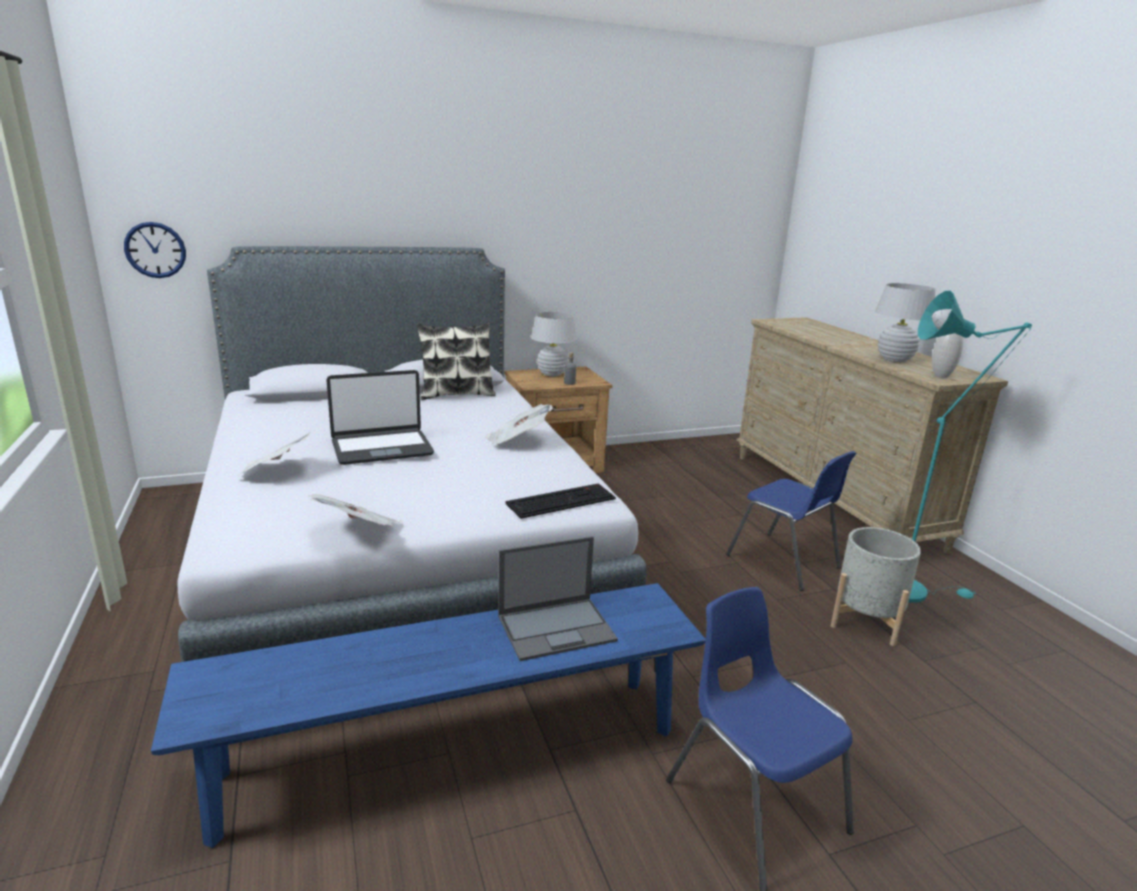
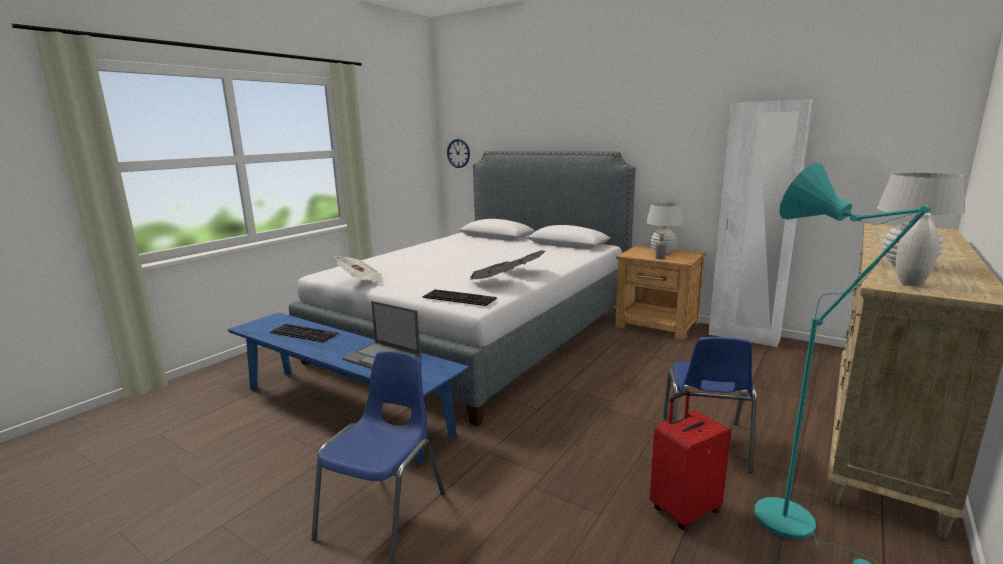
camera: 55 degrees right, 5 degrees down
(275, 472) = (398, 258): newspaper -> newspaper (492, 283)
(348, 664) = (305, 333): none -> keyboard
(382, 448) = (454, 259): laptop -> none
(456, 394) = (560, 248): pillow -> none
(635, 450) = (743, 337): none -> white wardrobe
(866, 621) = (684, 510): grey planter -> red suitcase

